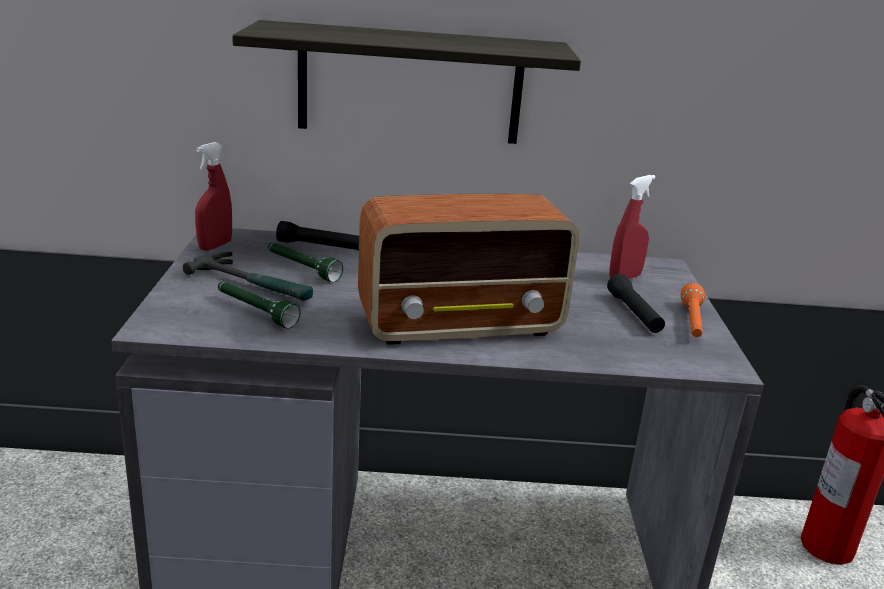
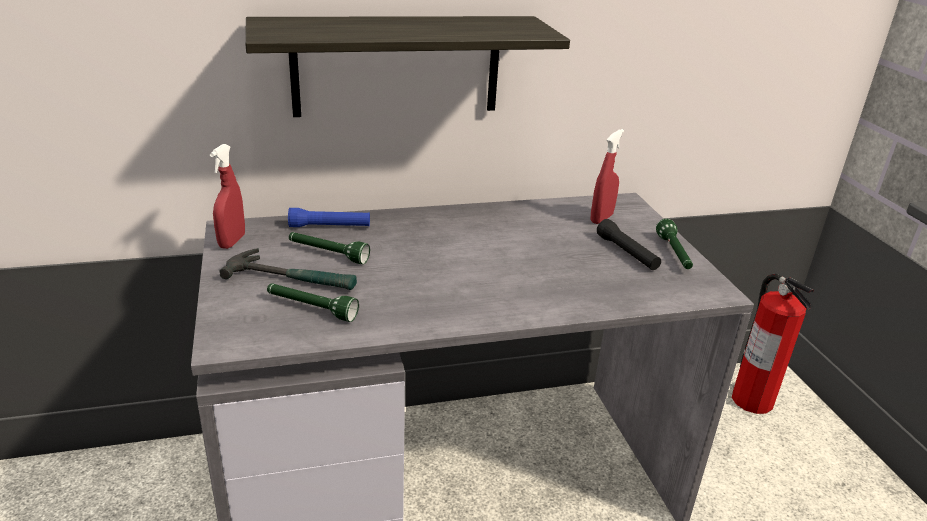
camera: 15 degrees left, 5 degrees up
(319, 246) = (330, 227): black flashlight -> blue flashlight
(462, 325) = (498, 290): radio -> none
(692, 322) = (674, 254): orange flashlight -> green flashlight

